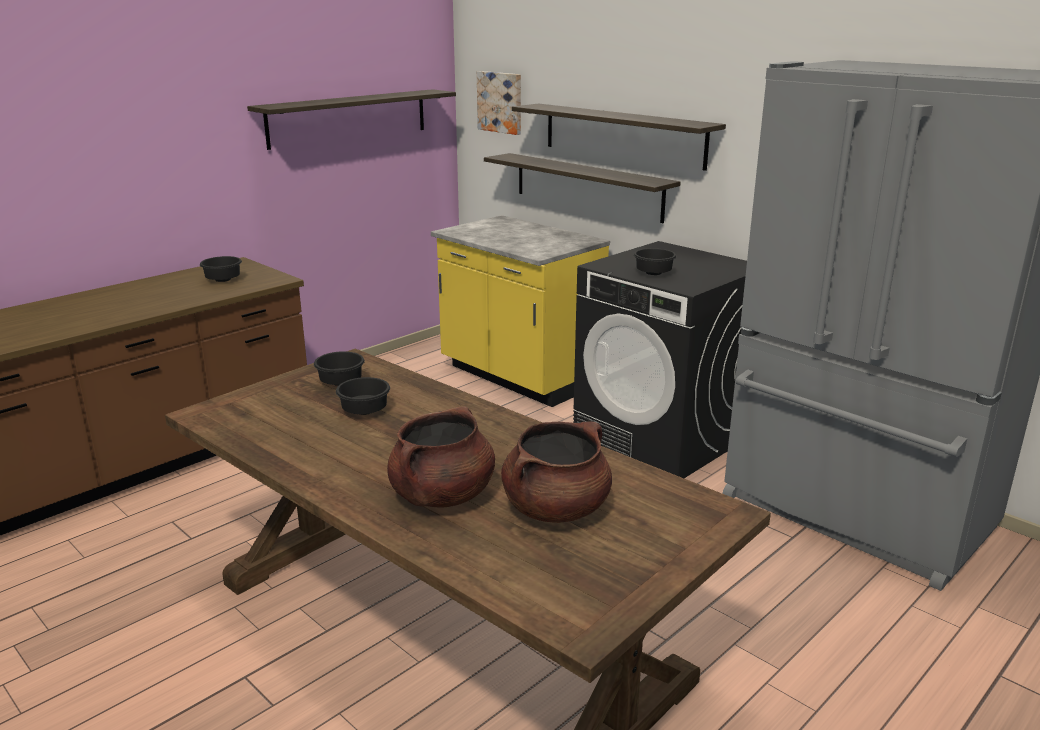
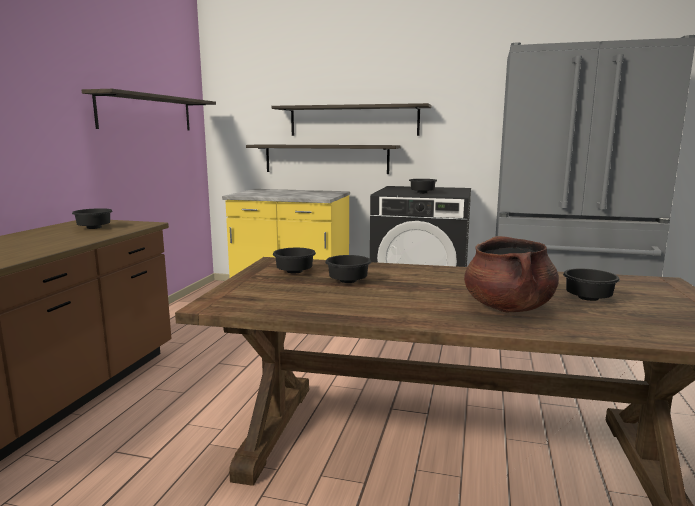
camera: 30 degrees left, 10 degrees down
(501, 102) = (247, 109): picture -> none
(556, 509) = (586, 298): brown cooking pot -> black bowl

